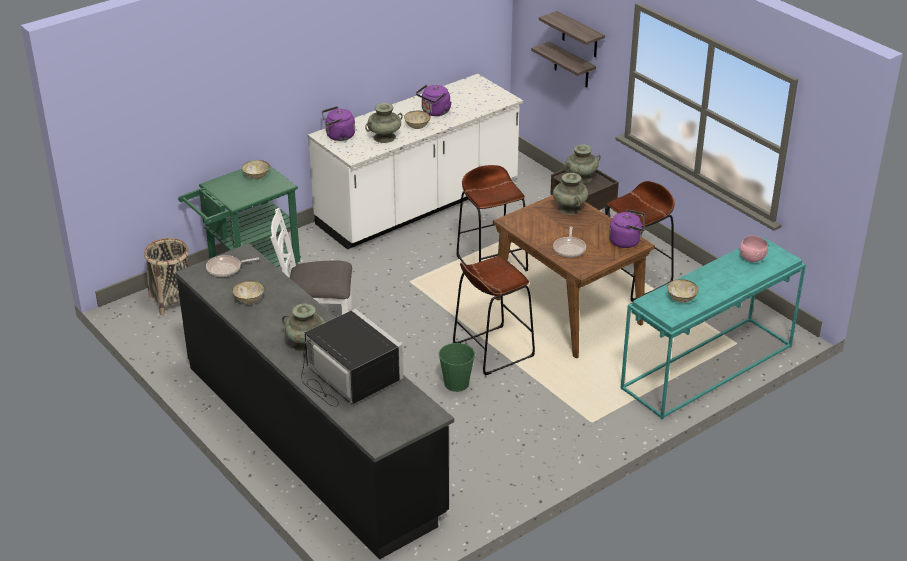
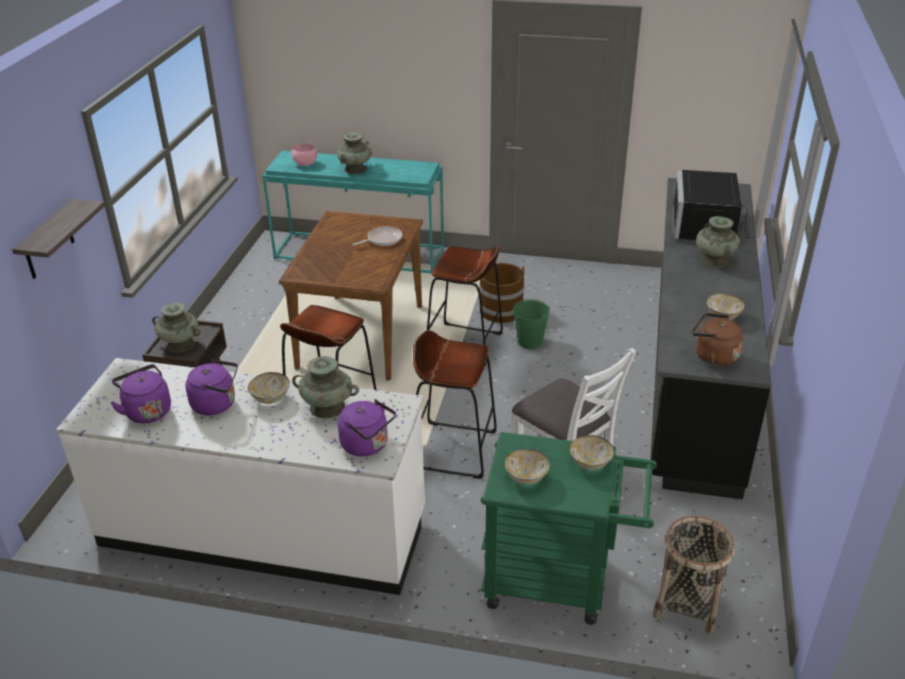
camera: 130 degrees left, 0 degrees up
(226, 268) = (713, 356): frying pan -> brown kettle
(516, 394) = (501, 310): none -> brown bucket
(570, 208) = (314, 264): turquoise vase -> turquoise vase (355, 169)
(571, 65) = (54, 296): shelf -> none
(627, 241) = (336, 222): purple kettle -> purple kettle (147, 411)
(634, 279) = (271, 325): brown stool -> brown stool (454, 449)
(681, 299) = (399, 169): bowl -> bowl (590, 463)

